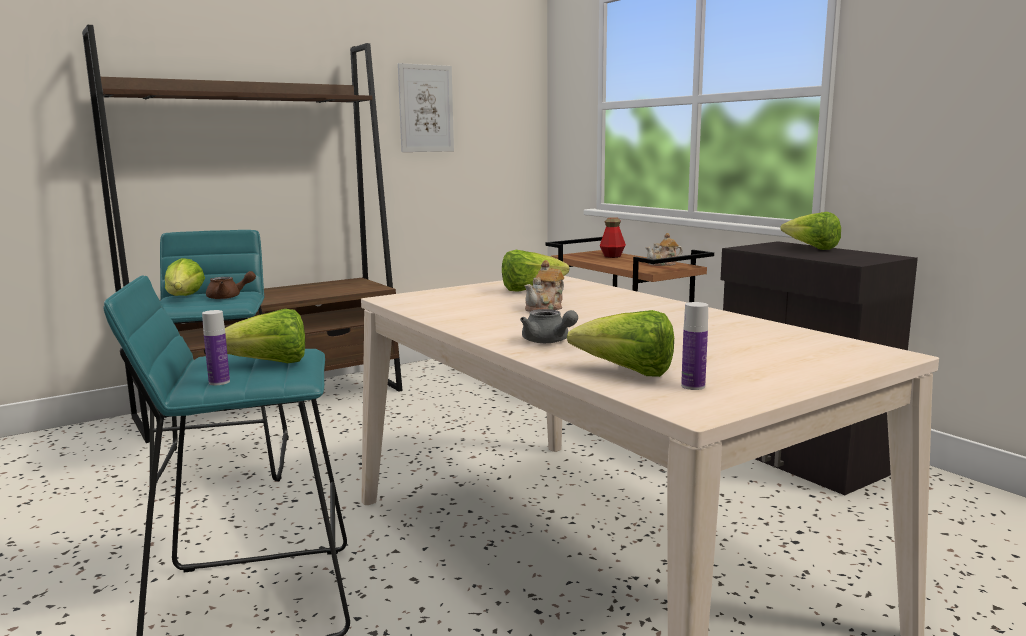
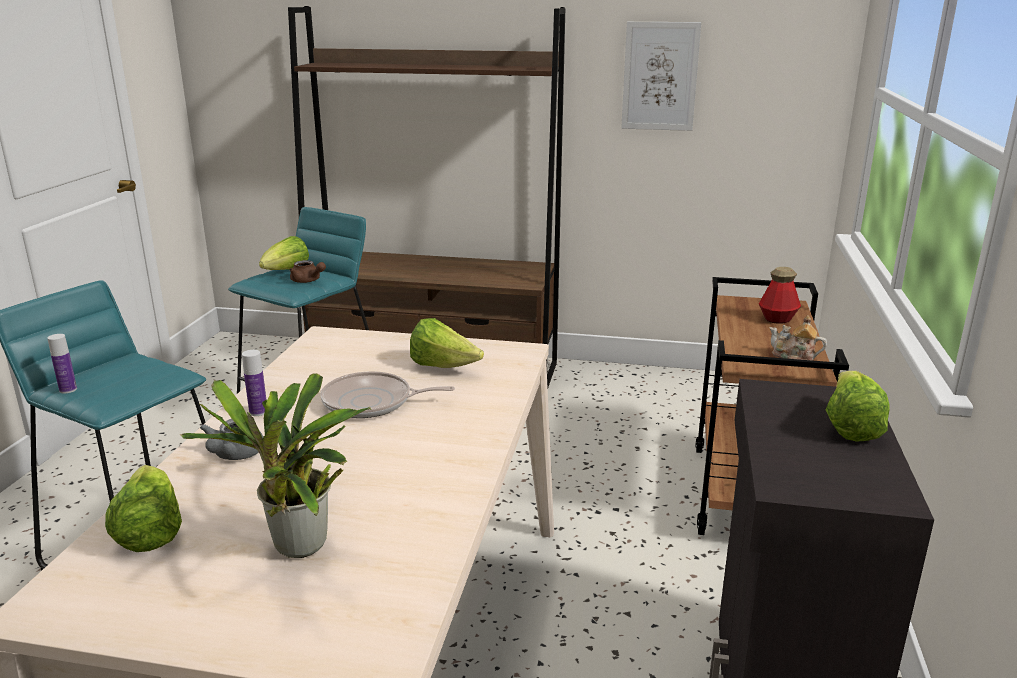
camera: 45 degrees right, 10 degrees up
(268, 364) = (127, 382): lettuce -> none
(545, 308) = (372, 402): teapot -> frying pan
(693, 386) = (125, 580): bottle -> bottle (258, 412)
(731, 349) = (299, 551): none -> potted plant

